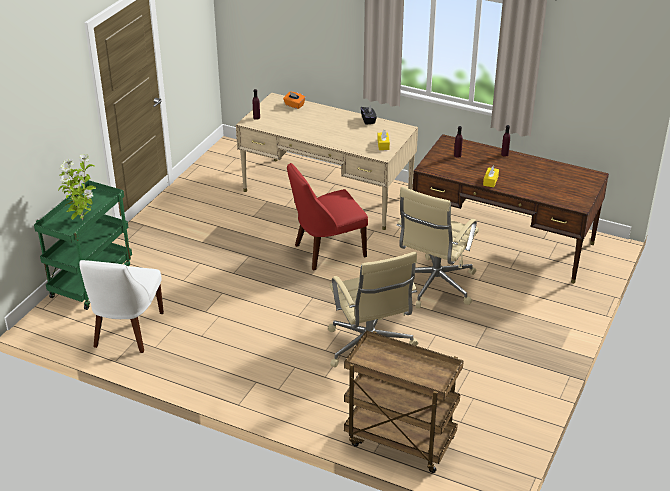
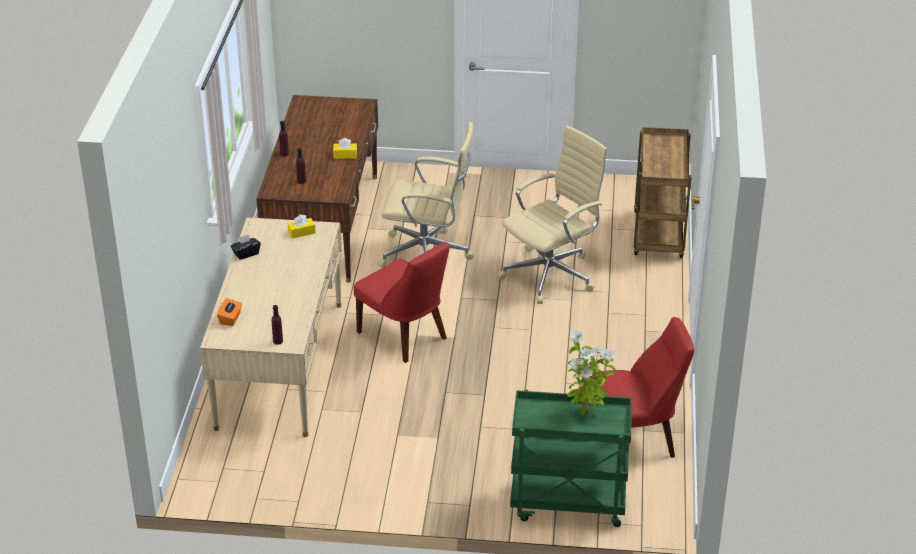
camera: 110 degrees left, 0 degrees up
(126, 332) = (634, 441): white chair -> red chair

